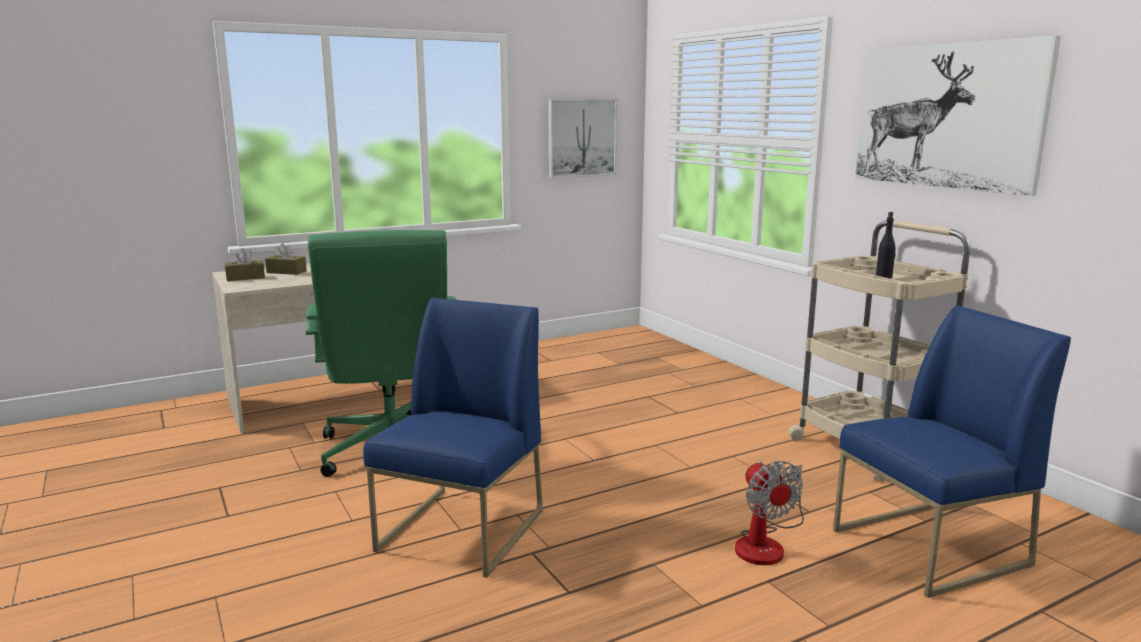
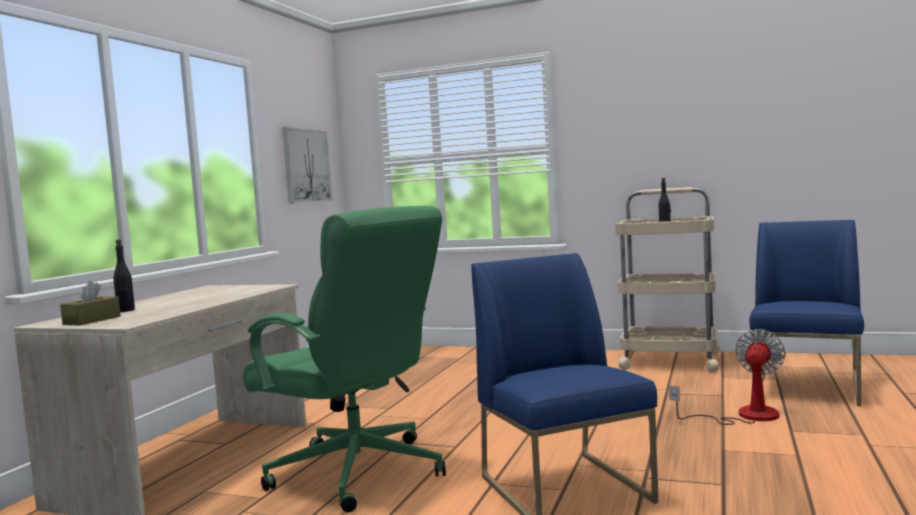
camera: 40 degrees left, 10 degrees down
(286, 272) = (126, 310): brown tissue box -> black bottle
(766, 543) = (744, 416): fan -> fan turned 90 degrees counterclockwise
(947, 116) = (665, 113): picture -> none

